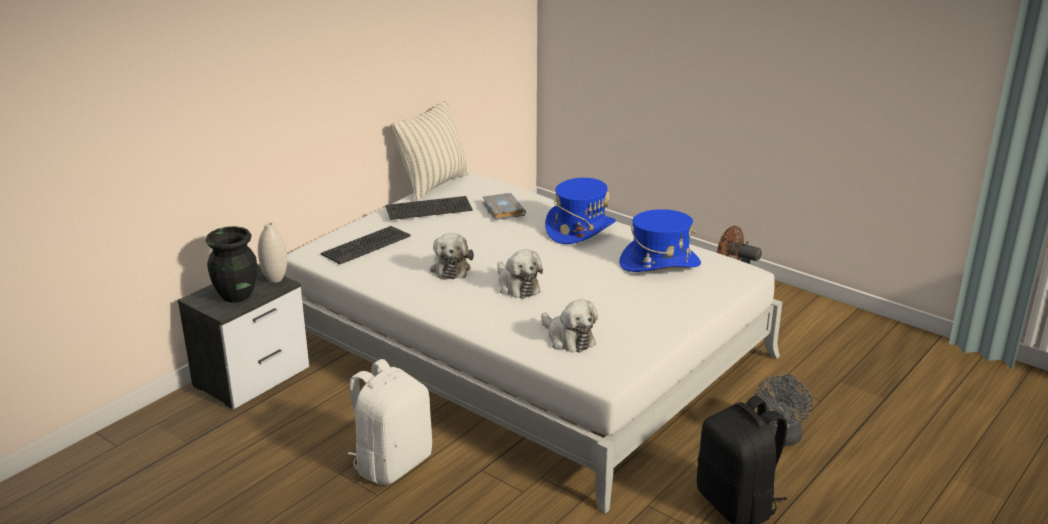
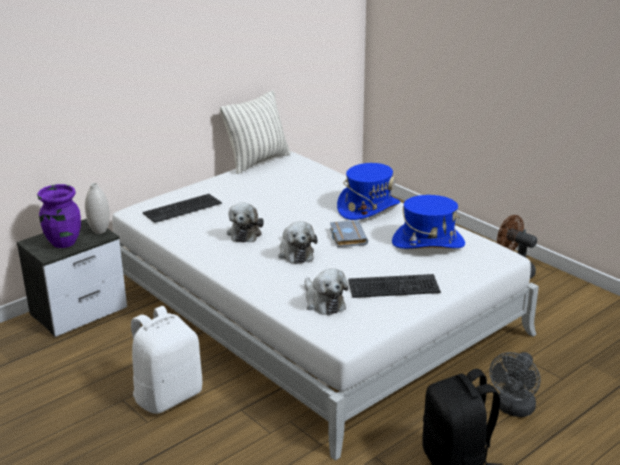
camera: 10 degrees right, 0 degrees up
(236, 295) = (63, 242): black vase -> purple vase
(429, 209) = (244, 182): keyboard -> keyboard (394, 287)
(501, 209) = (306, 186): grey book -> grey book (346, 236)

